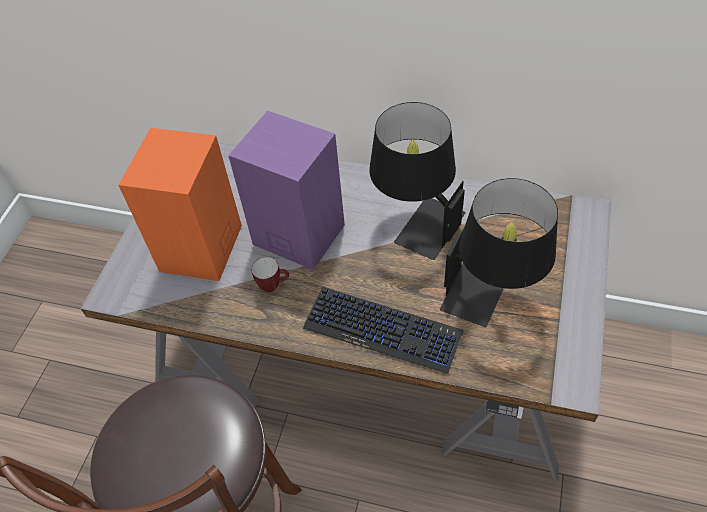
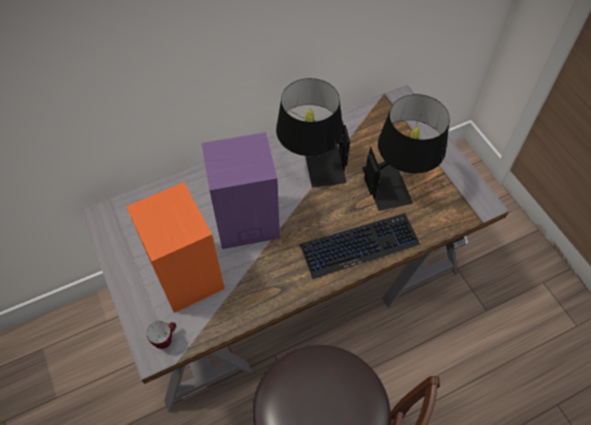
camera: 45 degrees left, 5 degrees up
(273, 285) = (265, 266): mug -> mug (166, 339)

